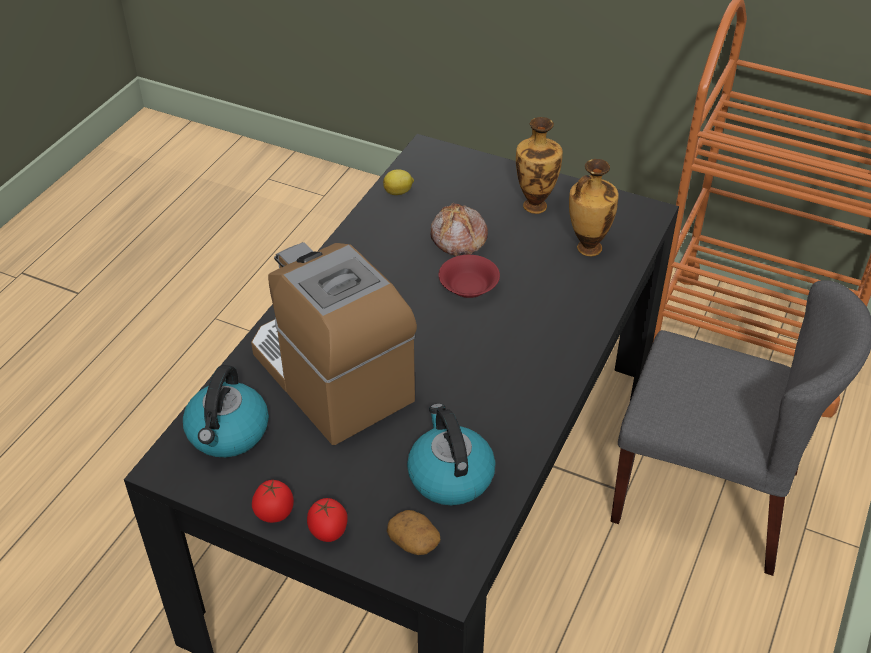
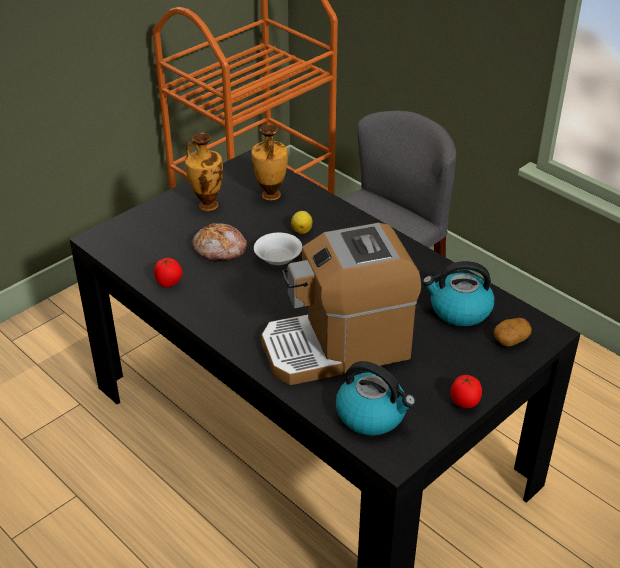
camera: 70 degrees left, 5 degrees down
(328, 533) = (491, 378): tomato -> tomato (169, 283)
(399, 192) = (141, 265): lemon -> lemon (302, 230)
(469, 287) = (278, 257): red bowl -> white bowl

